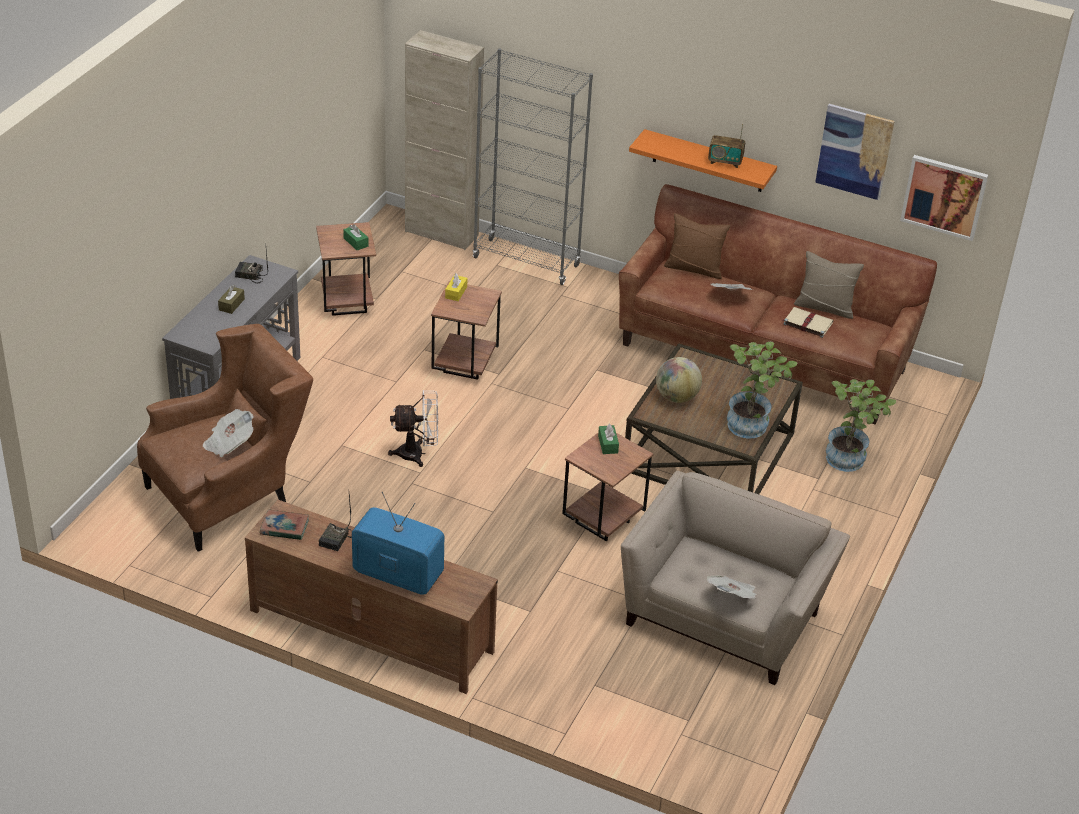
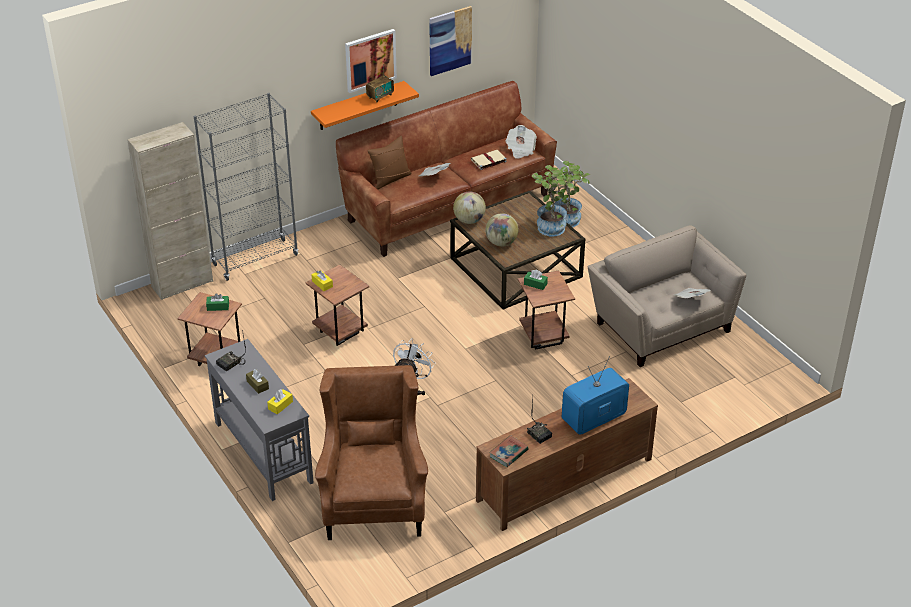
camera: 55 degrees left, 0 degrees up
(212, 331) = (280, 405): none -> yellow tissue box
(229, 443) = (383, 454): newspaper -> newspaper (520, 149)
(692, 357) = (469, 220): none -> globe
(824, 307) = (476, 148): beige pillow -> none
(944, 196) = (507, 37): picture -> picture (370, 60)

